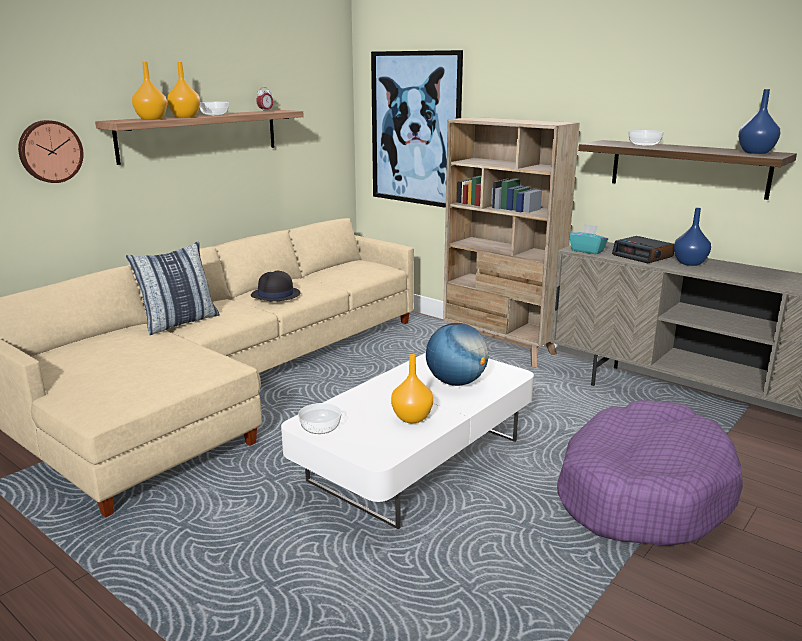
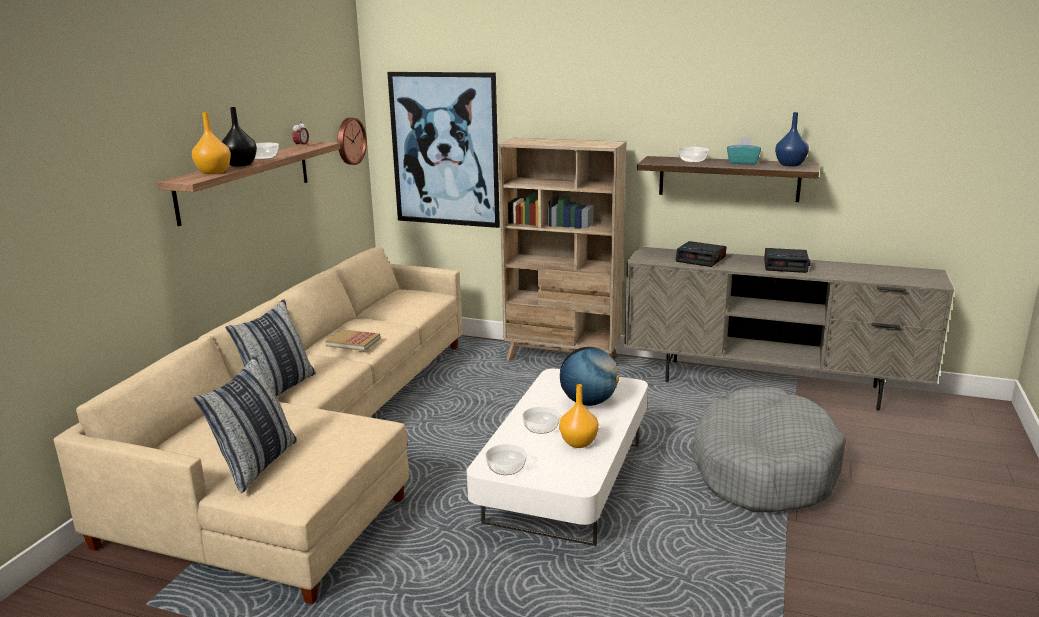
camera: 20 degrees left, 0 degrees up
(50, 151) = (119, 222): wall clock -> wall clock (349, 141)
(97, 378) = (256, 464): none -> pillow
(184, 116) = (240, 165): orange vase -> black vase
(275, 295) = (353, 342): black hat -> book
(388, 398) = (541, 428): none -> bowl
(587, 251) = (651, 260): turquoise tissue box -> turquoise tissue box (743, 163)
(641, 492) = (763, 468): purple dog bed -> grey dog bed
(689, 263) = (743, 262): blue vase -> none
(738, 271) = (785, 266): none -> alarm clock

